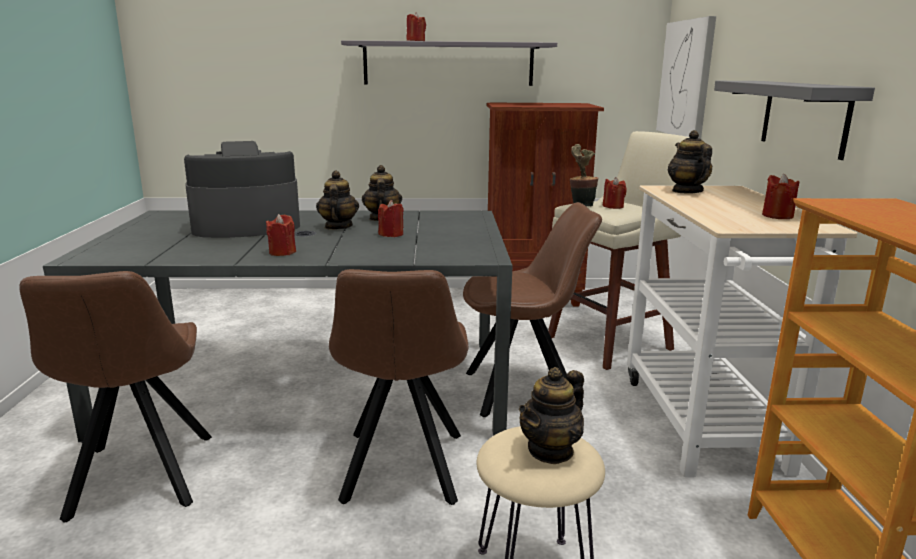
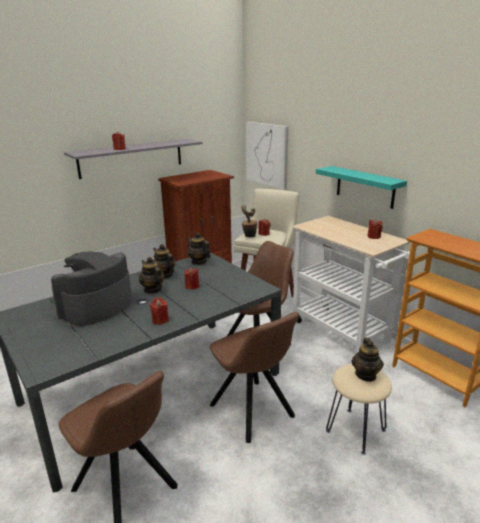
camera: 35 degrees left, 5 degrees up
(687, 191) = (318, 226): teapot -> teapot (199, 262)
(804, 117) = (365, 187): grey shelf -> turquoise shelf

